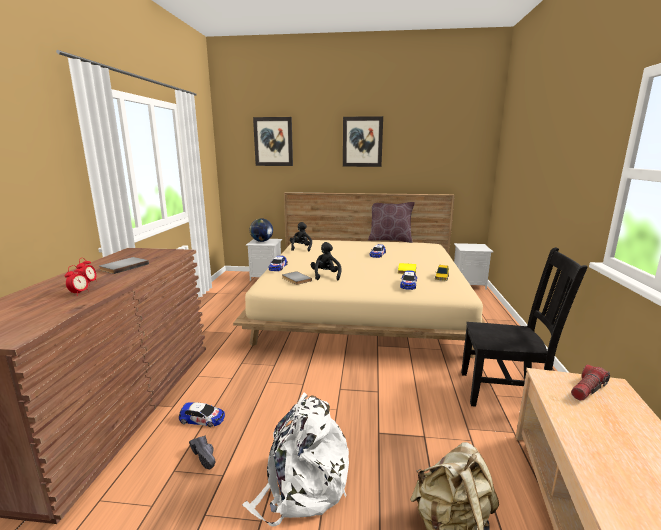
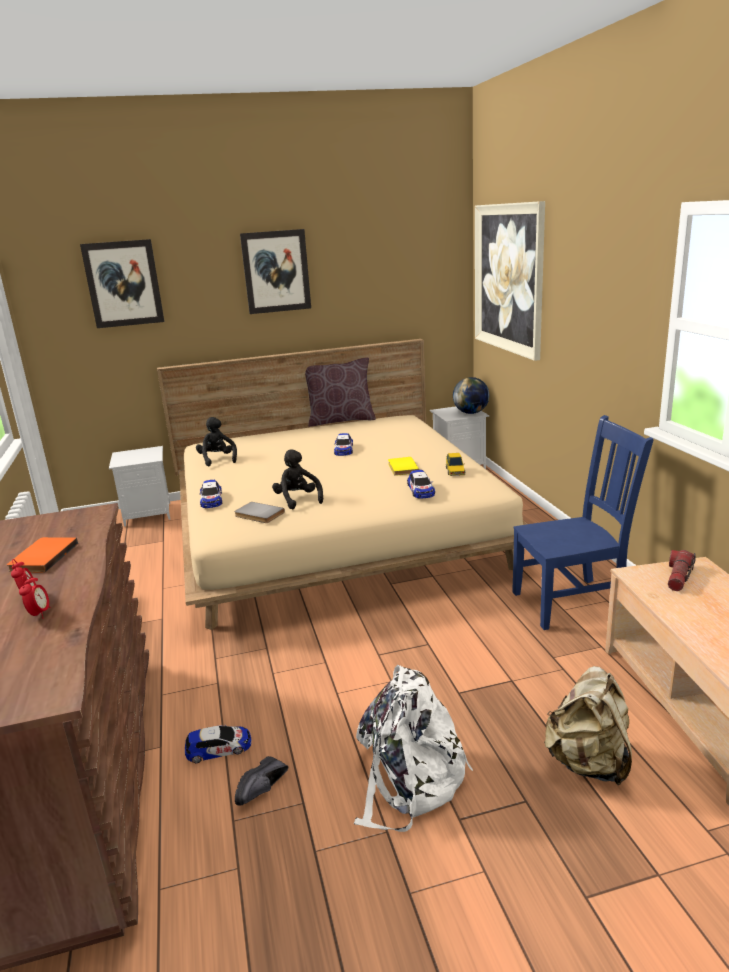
camera: 20 degrees left, 5 degrees up
(123, 267) = (41, 557): grey book -> orange book
(206, 457) = (264, 790): black shoe -> black shoe turned 90 degrees clockwise
(262, 241) = (131, 456): globe -> globe (471, 413)
(505, 392) = (572, 602): black chair -> blue chair
(516, 154) = (508, 278): none -> picture

